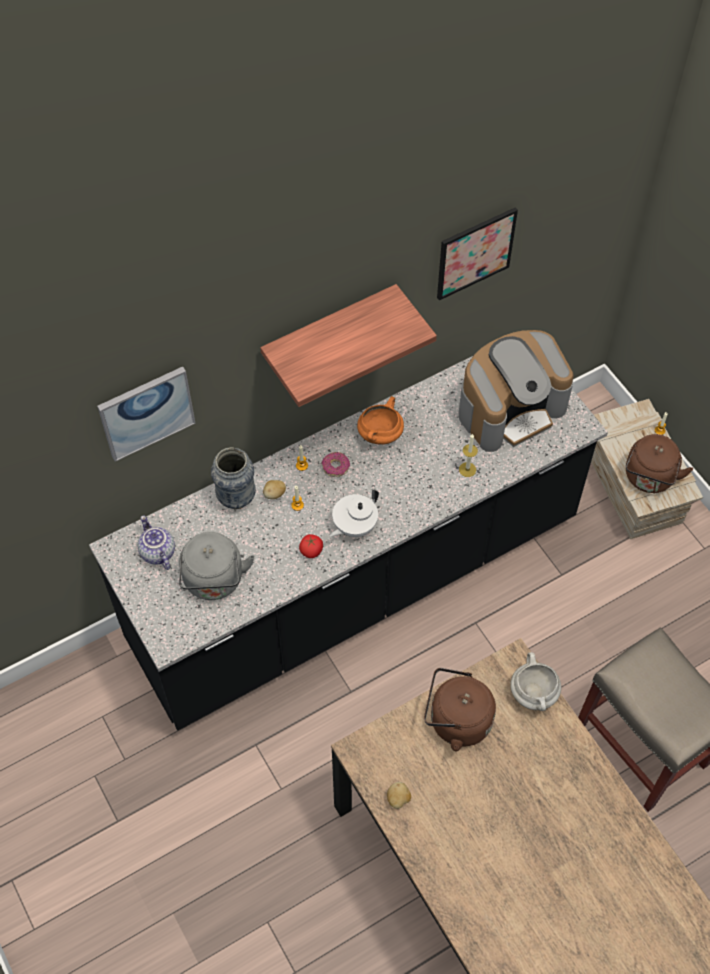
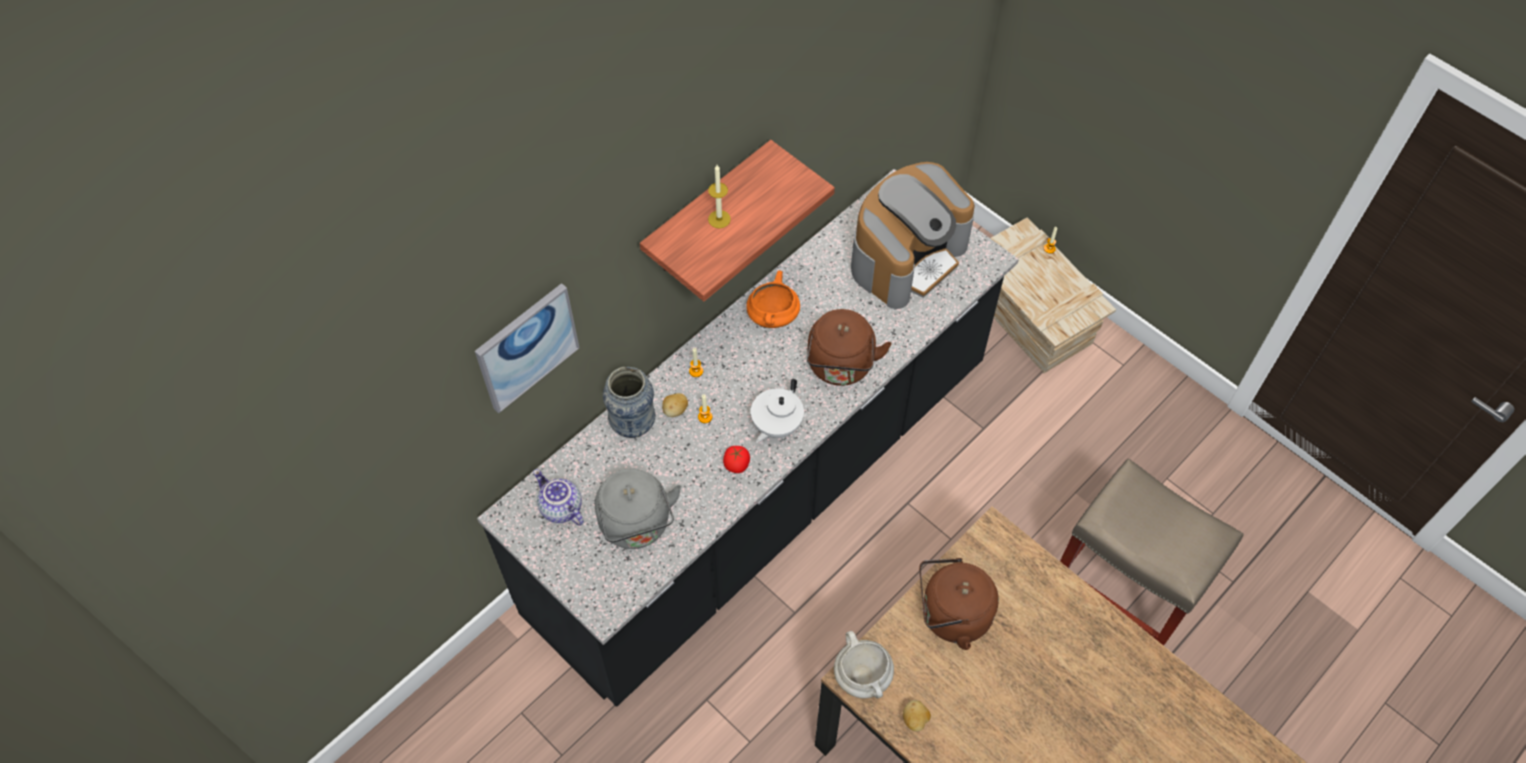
camera: 15 degrees left, 0 degrees up
(335, 467) = (734, 364): donut -> none
(467, 469) = (881, 334): candle -> candle (719, 219)
(475, 253) = (845, 88): picture -> none
(534, 694) = (1026, 564): white cooking pot -> white cooking pot (863, 677)
(649, 478) = (1054, 302): brown kettle -> brown kettle (840, 367)

